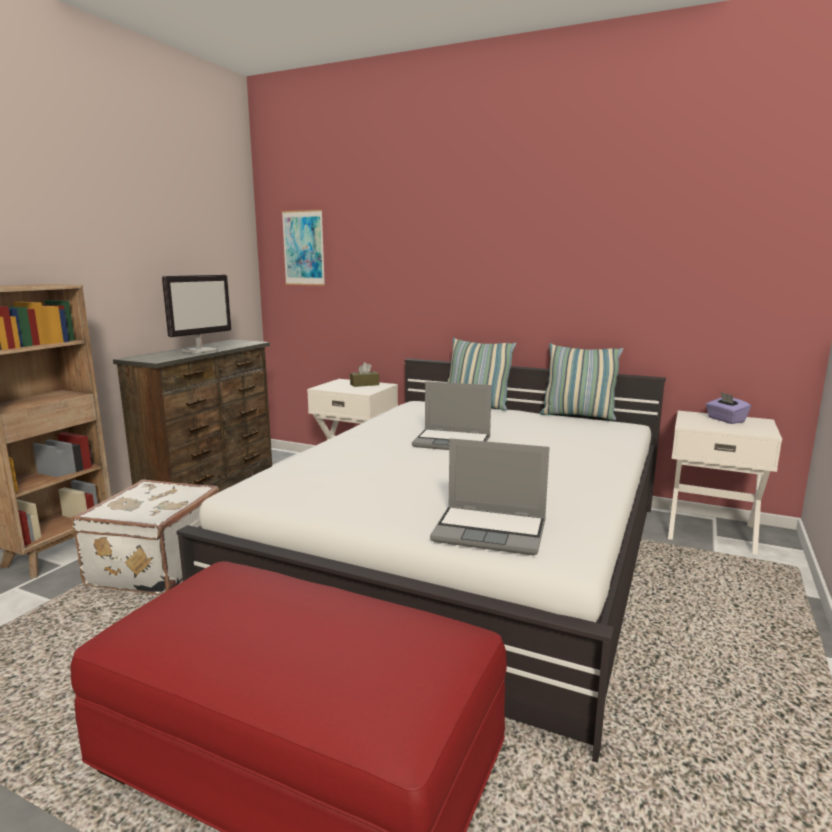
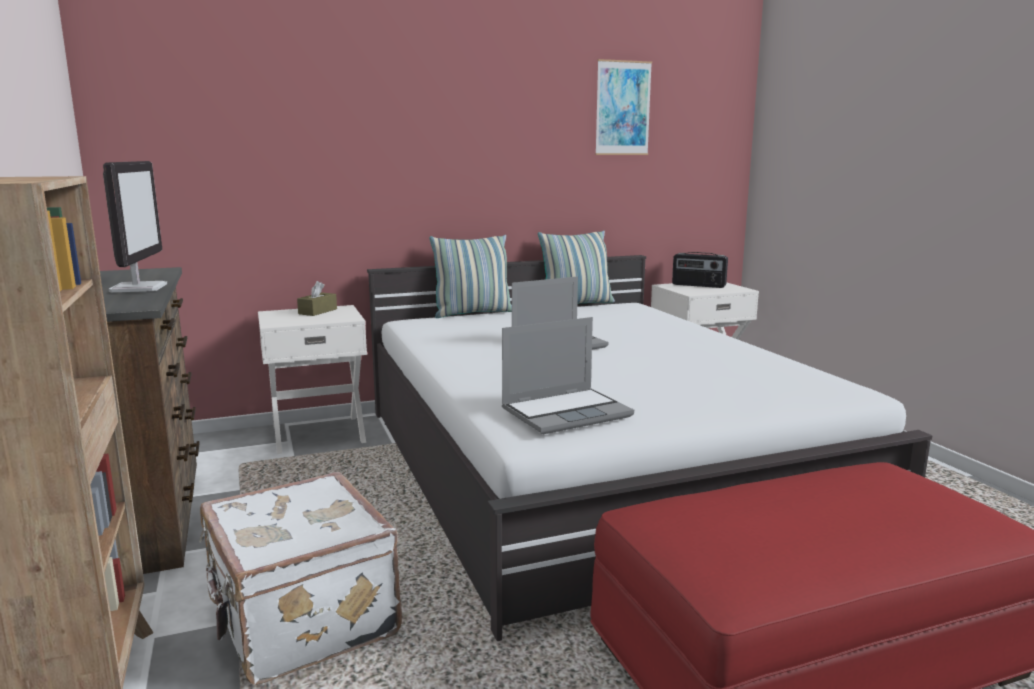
camera: 45 degrees left, 0 degrees up
(303, 248) = (178, 122): picture -> picture (623, 108)
(491, 531) = (785, 393): laptop -> laptop (567, 412)
(725, 420) = (698, 285): purple tissue box -> radio

